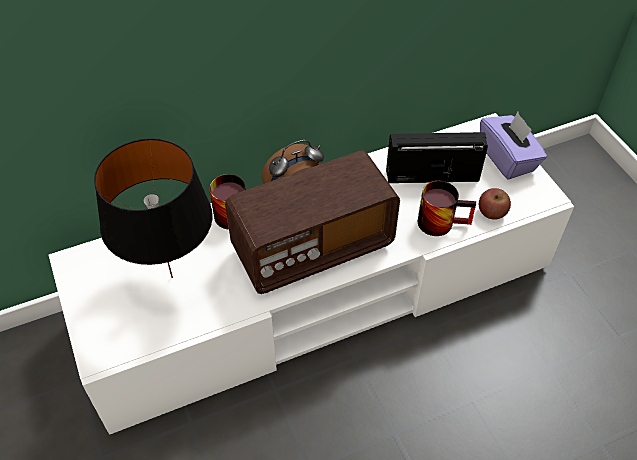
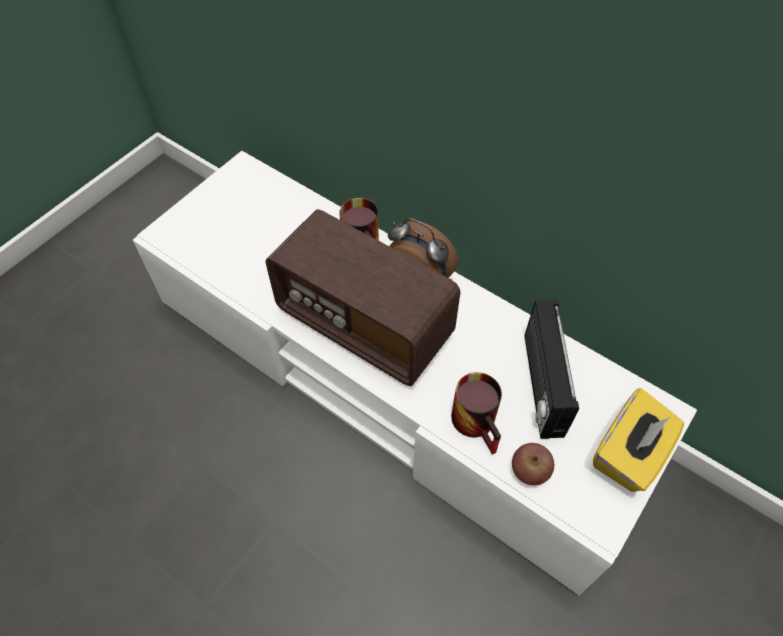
camera: 60 degrees right, 5 degrees up
(171, 277) = (266, 237): black table lamp -> none
(432, 174) = (540, 384): radio -> radio turned 150 degrees counterclockwise
(507, 159) = (629, 454): purple tissue box -> yellow tissue box

